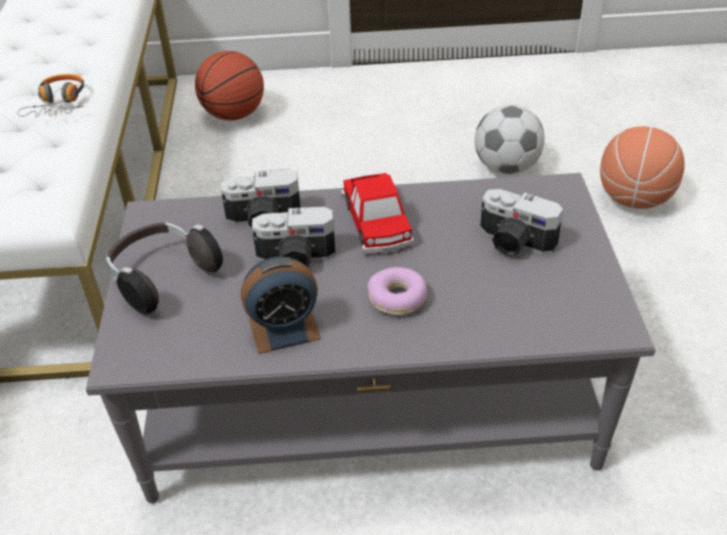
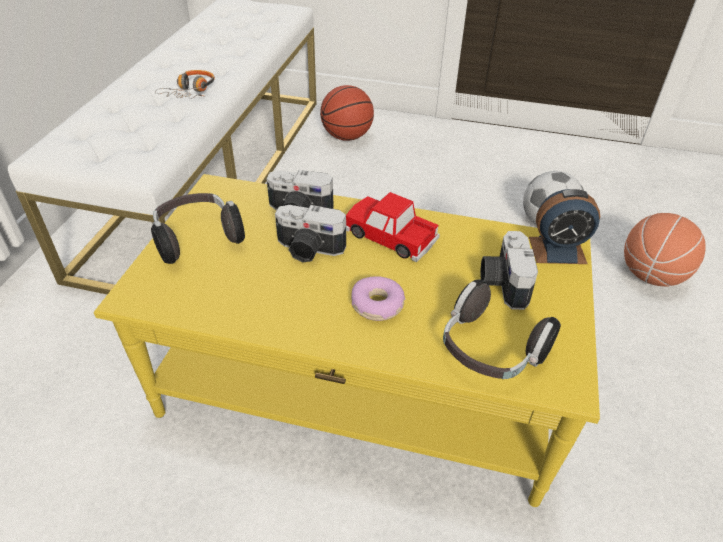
camera: 15 degrees right, 0 degrees up
(284, 328) = (270, 305): alarm clock -> alarm clock (557, 250)
(371, 403) = (360, 387): grey coffee table -> yellow coffee table
(377, 223) = (389, 236): toy car -> toy car turned 120 degrees clockwise
(514, 243) = (502, 283): camera -> camera turned 45 degrees clockwise
(530, 315) = (490, 351): none -> headphones

